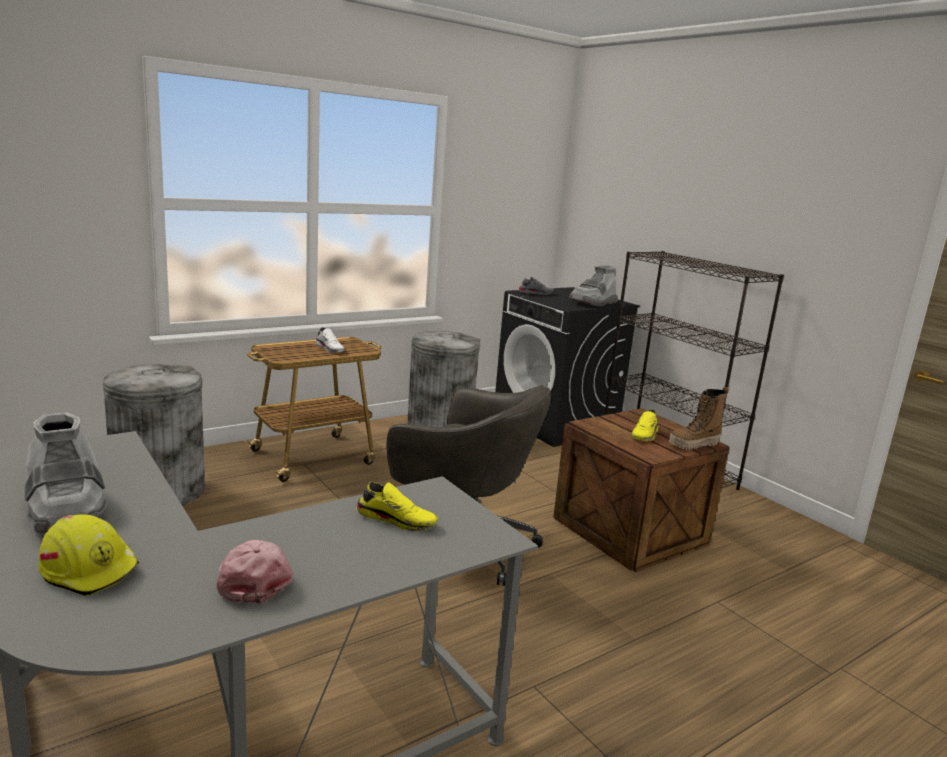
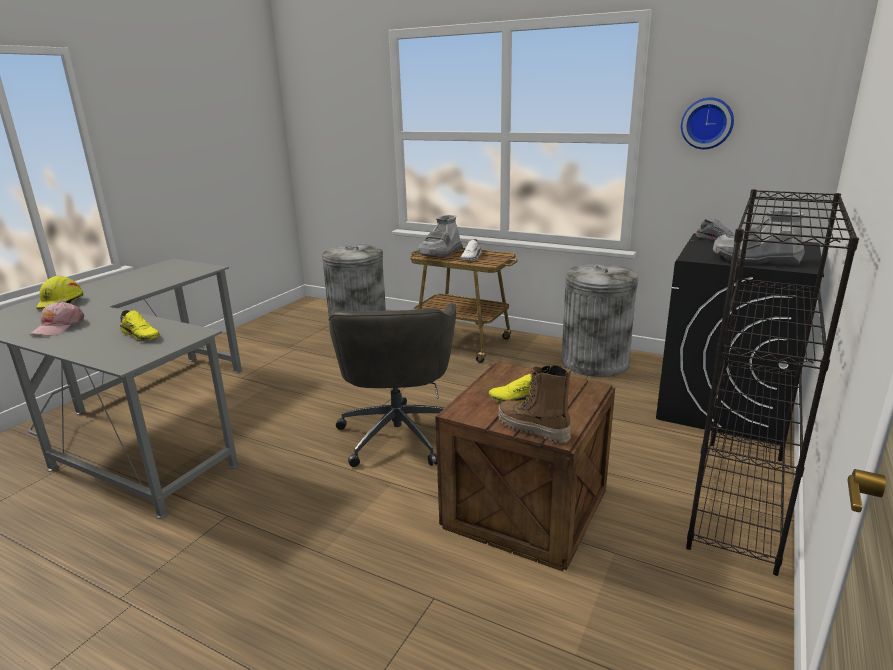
camera: 65 degrees right, 5 degrees up
(66, 510) = (121, 284): grey boot -> grey boot (440, 253)
(253, 578) = (58, 327): pink cap -> pink cap turned 150 degrees clockwise
(397, 519) = (142, 335): yellow shoe -> yellow shoe turned 45 degrees counterclockwise
(487, 198) = (707, 123): none -> wall clock

